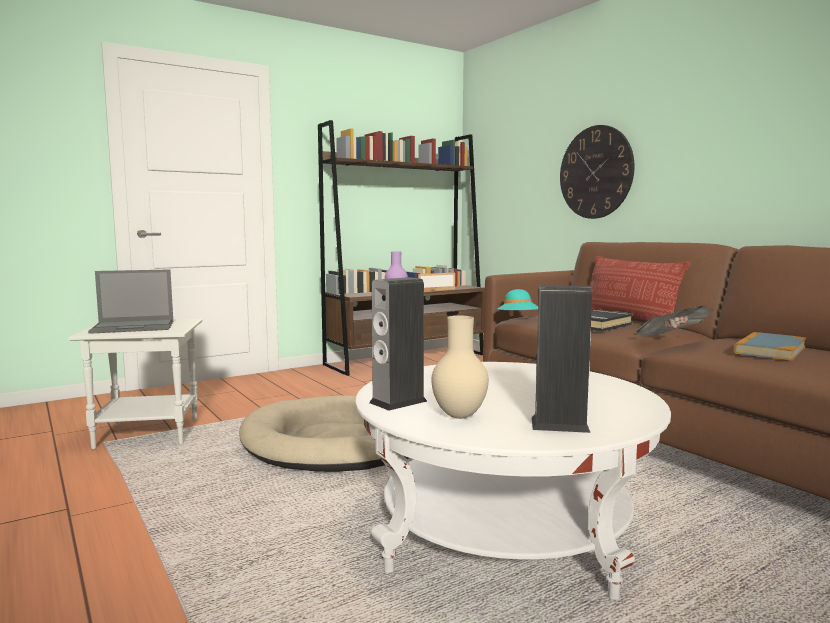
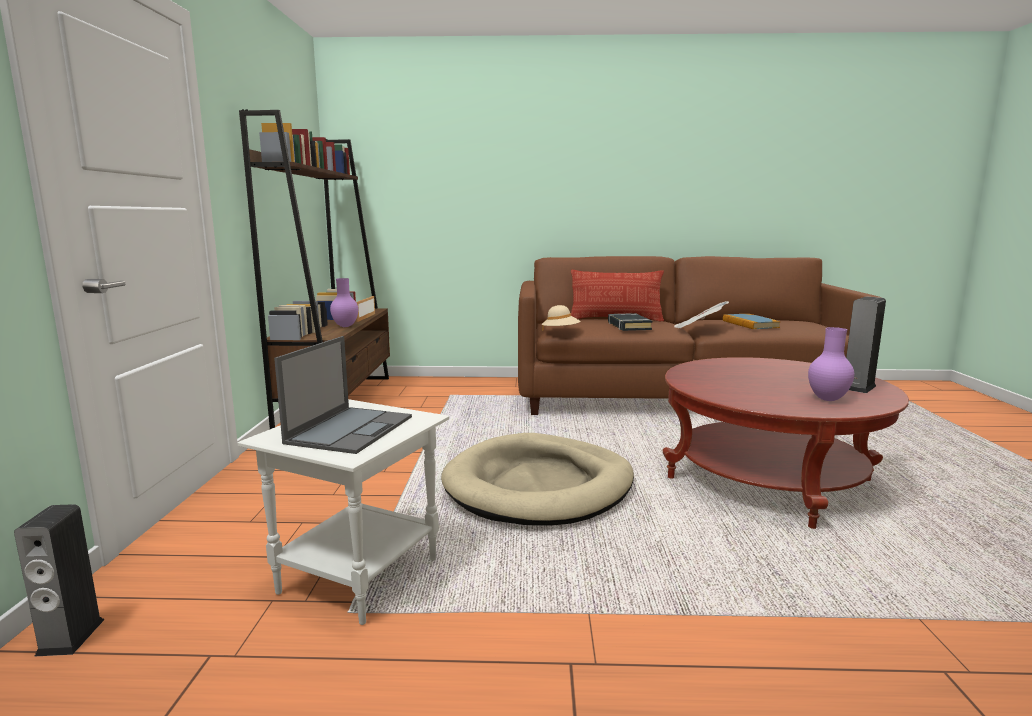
camera: 55 degrees left, 5 degrees up
(398, 402) = (780, 404): speaker -> speaker (71, 637)
(460, 416) = (827, 399): beige vase -> purple vase
(504, 530) = (768, 479): white coffee table -> red coffee table
(518, 319) = (560, 332): turquoise hat -> beige hat
(595, 172) = (518, 194): wall clock -> none

